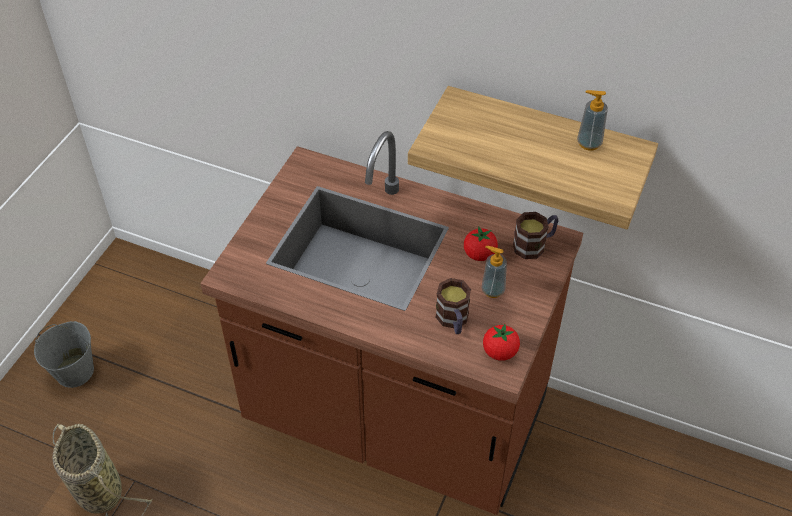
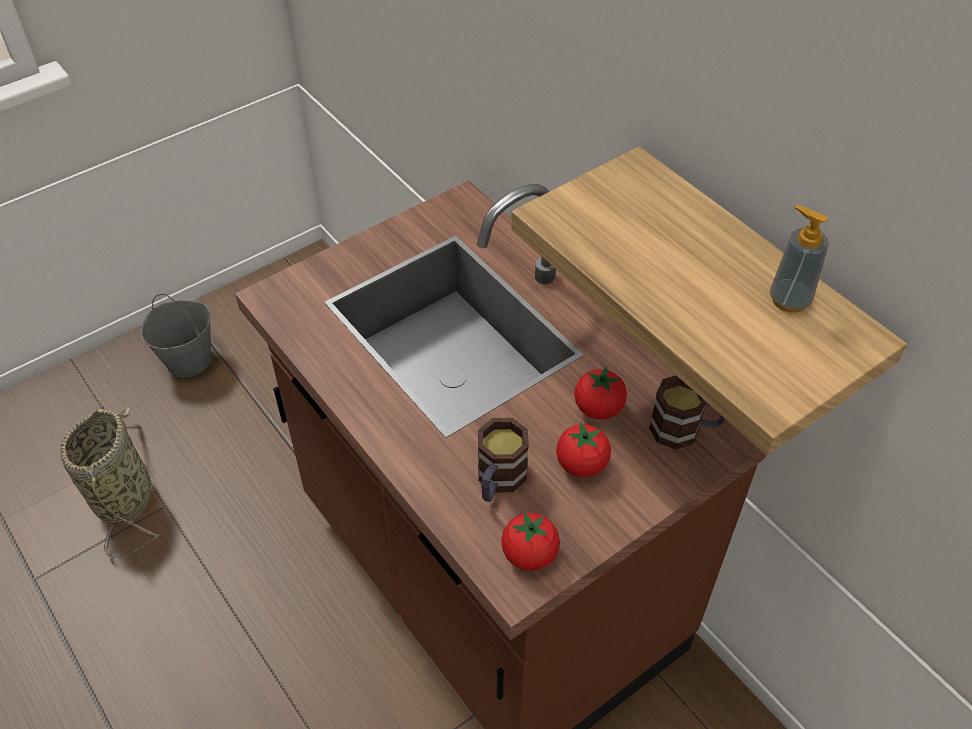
camera: 30 degrees right, 0 degrees up
(492, 290) = (581, 464): soap dispenser -> tomato

